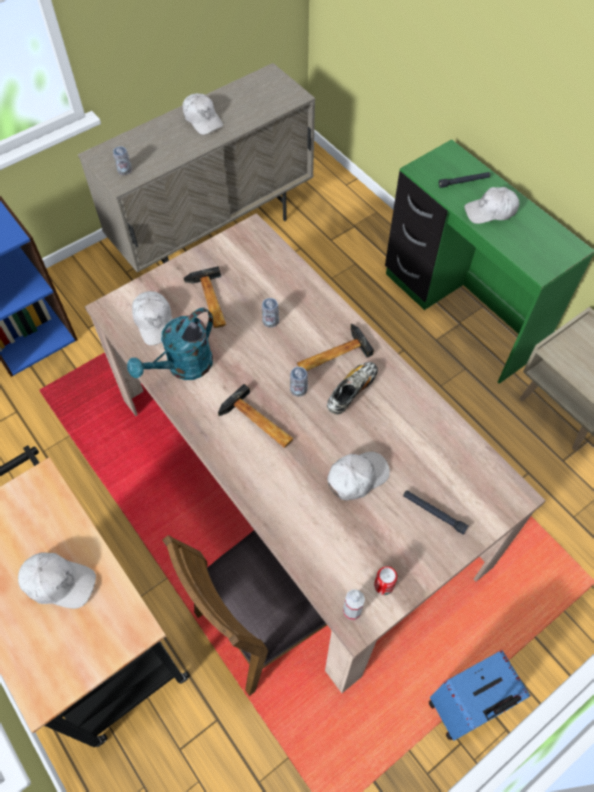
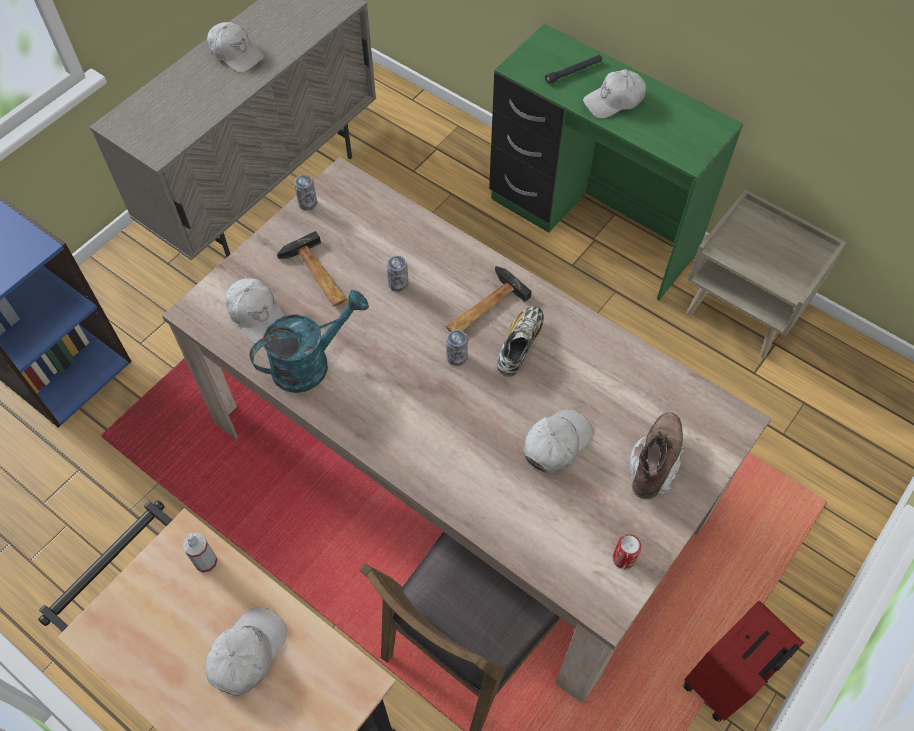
camera: 15 degrees left, 0 degrees up
(59, 582) = (247, 654): white cap -> white cap turned 60 degrees counterclockwise
(124, 170) = (157, 136): can -> can (308, 203)
(183, 367) = (310, 363): turquoise watering can -> turquoise watering can turned 150 degrees counterclockwise
(258, 423) = (422, 408): hammer -> none
(352, 611) = (597, 596): spray bottle -> spray bottle (206, 562)
(434, 513) = (654, 463): black flashlight -> brown boot
(465, 708) = (725, 681): blue suitcase -> red suitcase

